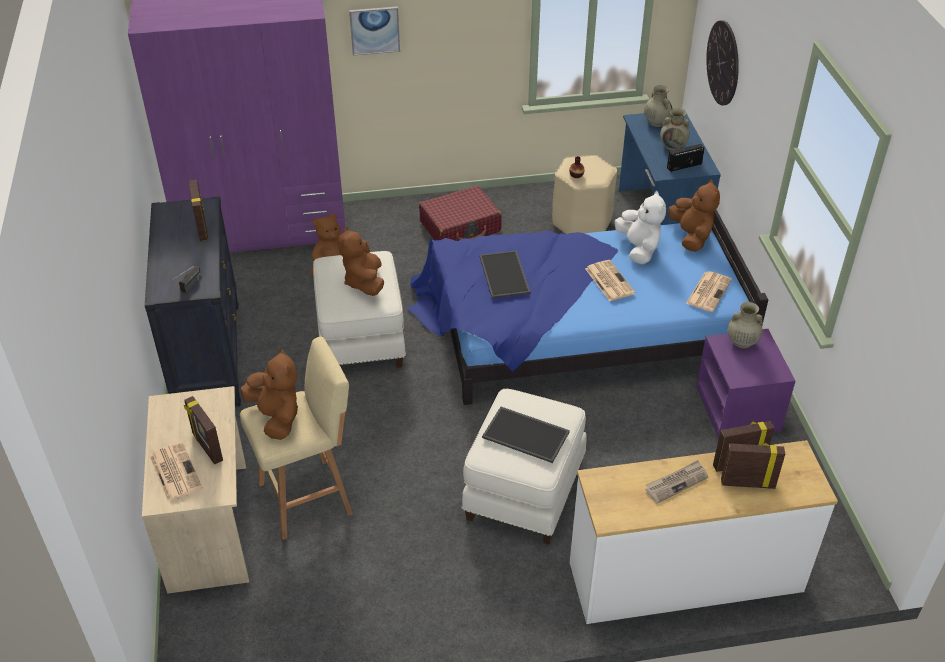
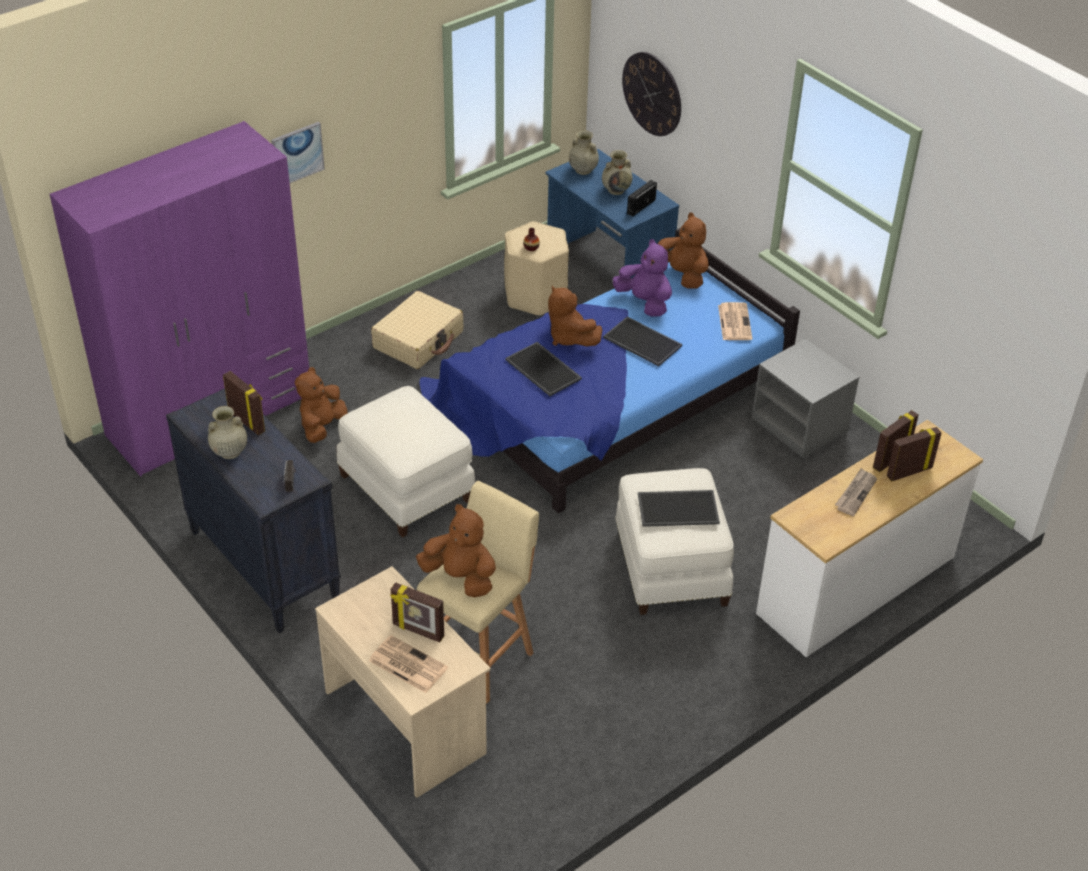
camera: 30 degrees left, 0 degrees up
(364, 282) = (413, 424): brown plush toy -> brown plush toy (569, 337)
(460, 226) = (418, 340): red suitcase -> beige suitcase
(608, 280) = (641, 342): newspaper -> tray
(639, 249) = (644, 302): white plush toy -> purple plush toy
(738, 410) = (800, 425): purple nightstand -> grey nightstand
(741, 342) = (793, 358): beige vase -> beige vase (229, 452)

